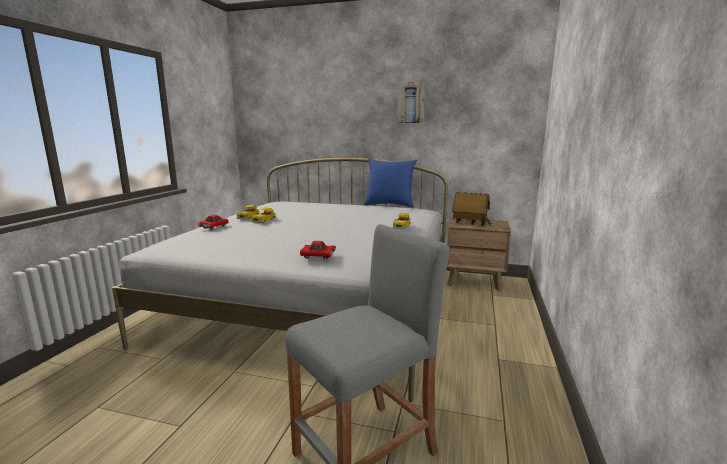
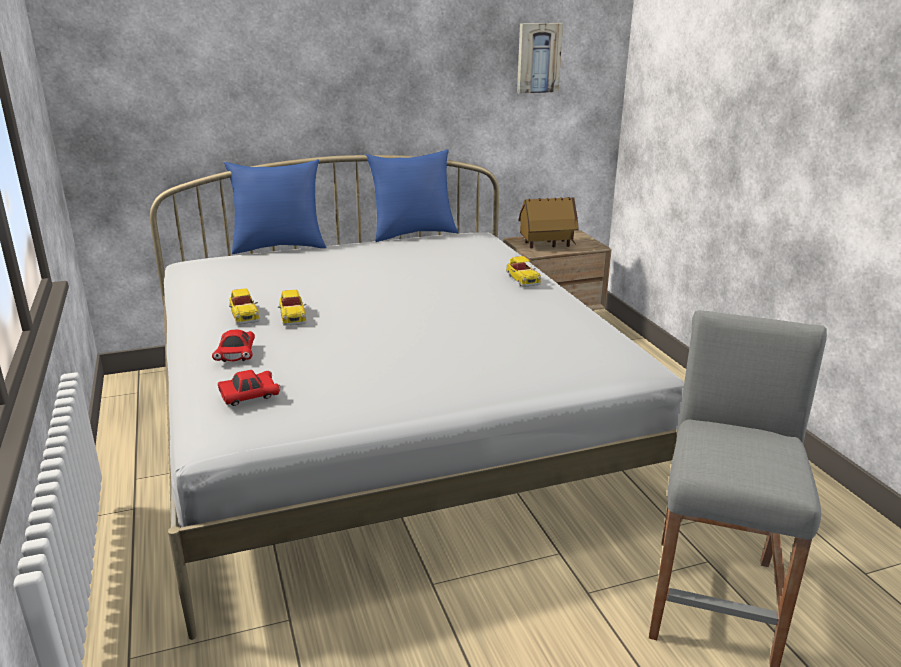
camera: 35 degrees left, 10 degrees up
(318, 257) = (532, 367): red toy car -> red toy car (249, 397)
(319, 201) = (279, 246): none -> blue pillow
(411, 103) = (433, 50): picture -> picture (538, 58)

